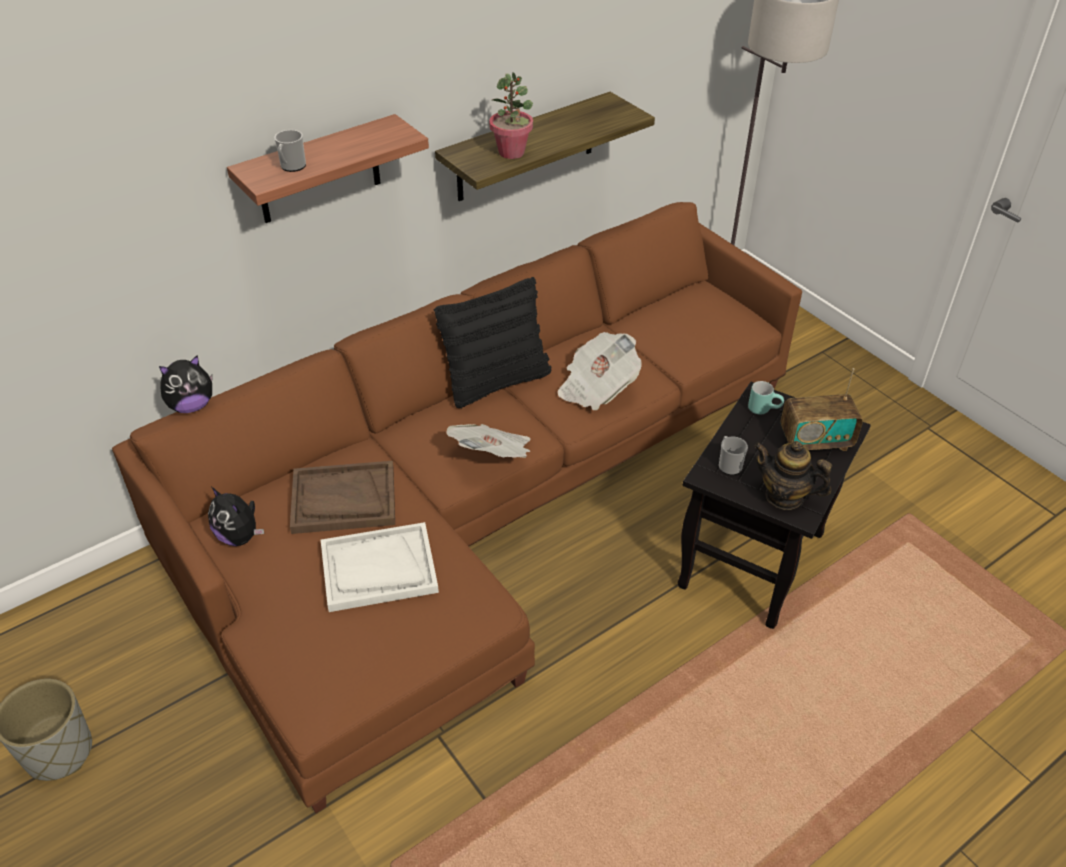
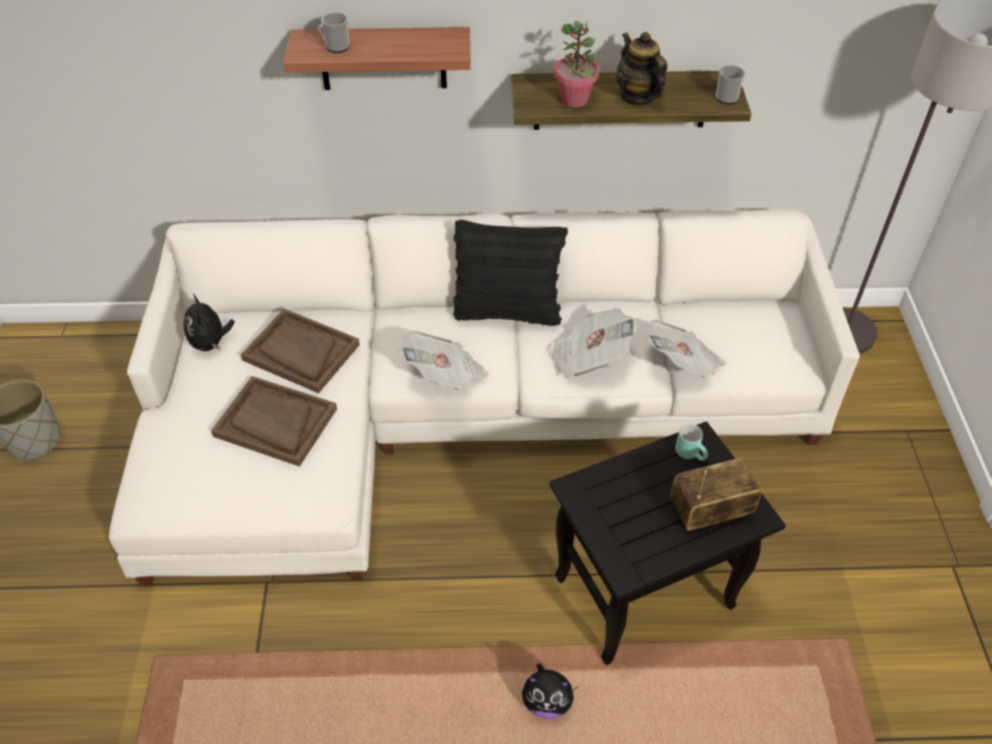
camera: 35 degrees right, 5 degrees up
(191, 406) = (226, 222): plush toy -> plush toy (547, 702)
(378, 569) = (275, 423): white tray -> brown tray
(476, 502) = (455, 409): brown sofa -> white sofa
(671, 359) = (682, 364): none -> newspaper
(728, 465) = (604, 489): mug -> mug (727, 96)
(784, 496) = (626, 546): teapot -> teapot (638, 97)
(815, 442) = (709, 512): radio -> radio turned 135 degrees clockwise

